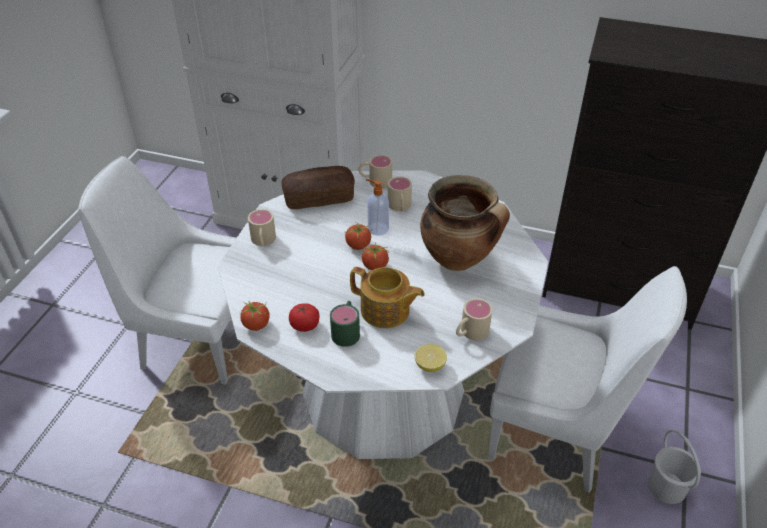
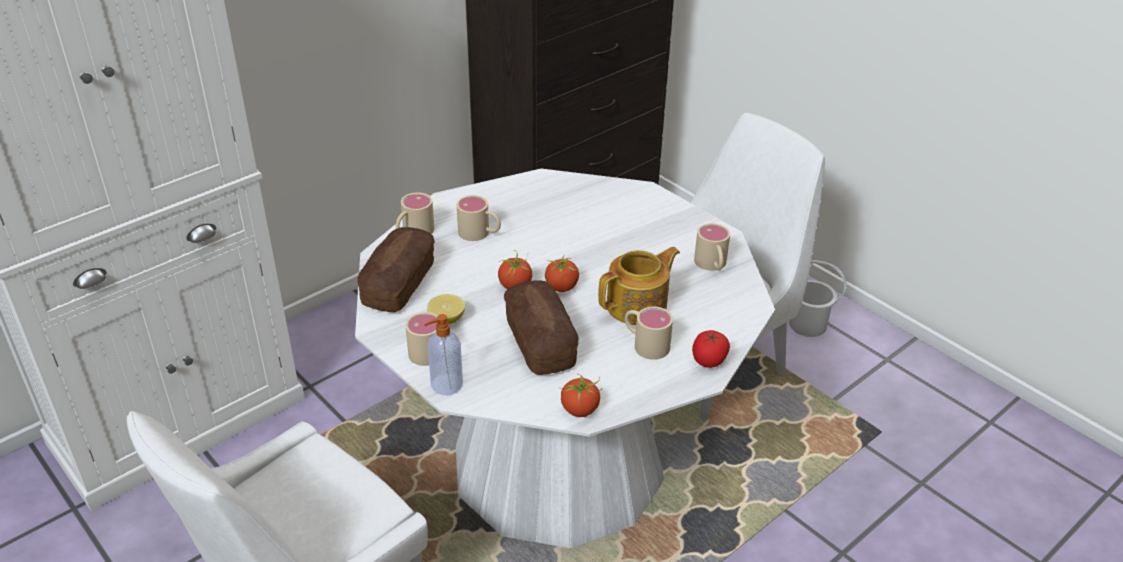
camera: 60 degrees left, 5 degrees down
(305, 326) = (613, 372): tomato -> tomato (709, 360)
(309, 280) = (540, 342): none -> bread
(346, 330) = (645, 343): green mug -> beige mug
(377, 228) = (500, 262): soap dispenser -> soap dispenser (445, 385)
(430, 365) = (737, 307): lemon -> lemon (447, 319)
(459, 259) = (602, 229): cooking pot -> none

